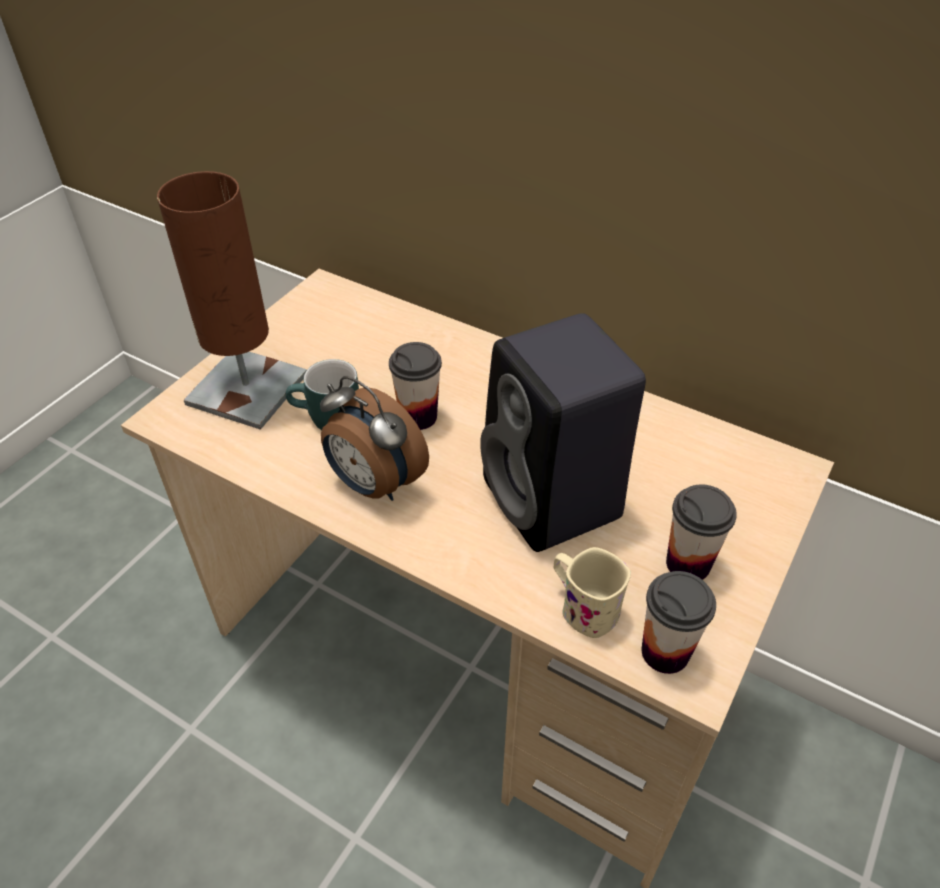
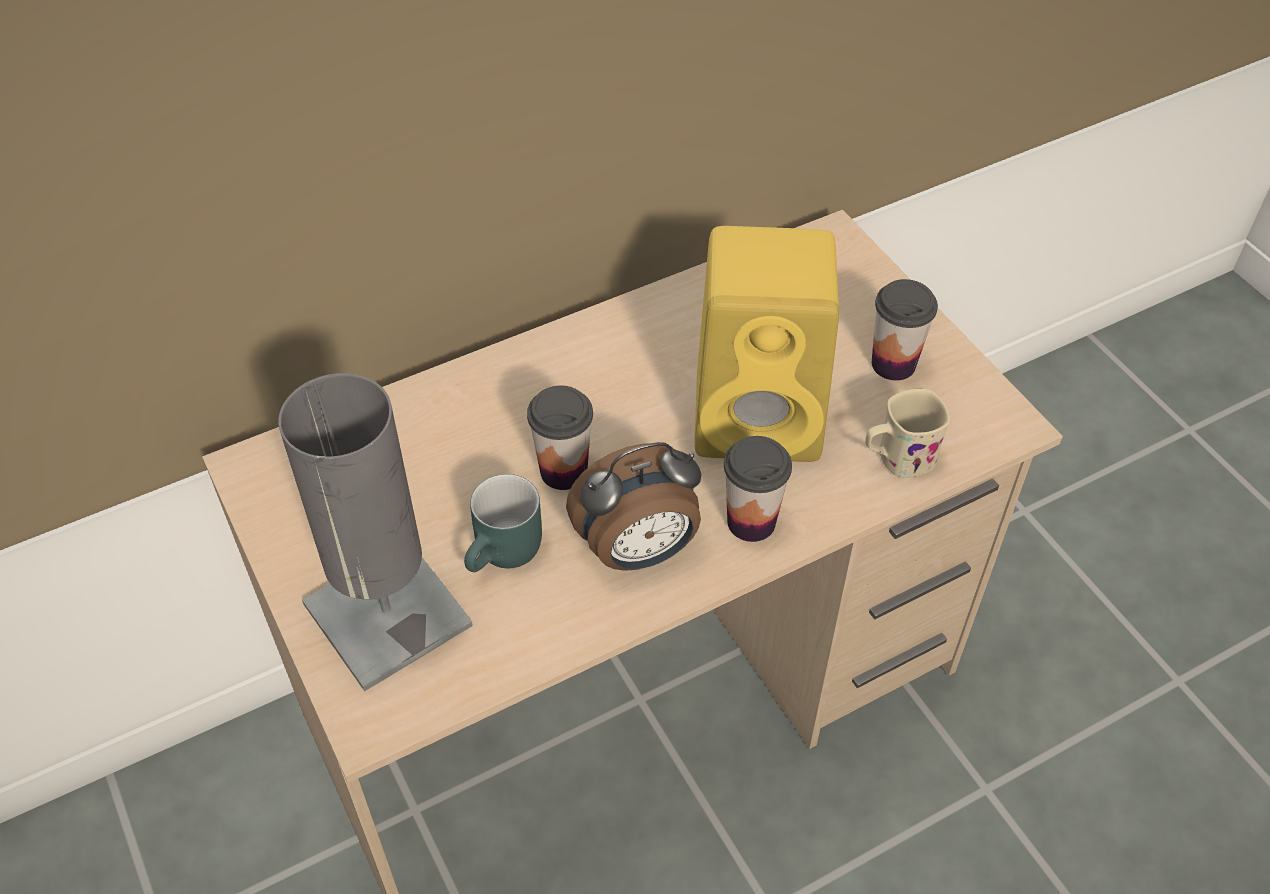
camera: 60 degrees left, 5 degrees up
(247, 389) = (387, 615): brown table lamp -> grey table lamp
(555, 502) = (762, 417): black speaker -> yellow speaker
(665, 652) = (974, 428): cup -> cup (751, 522)

